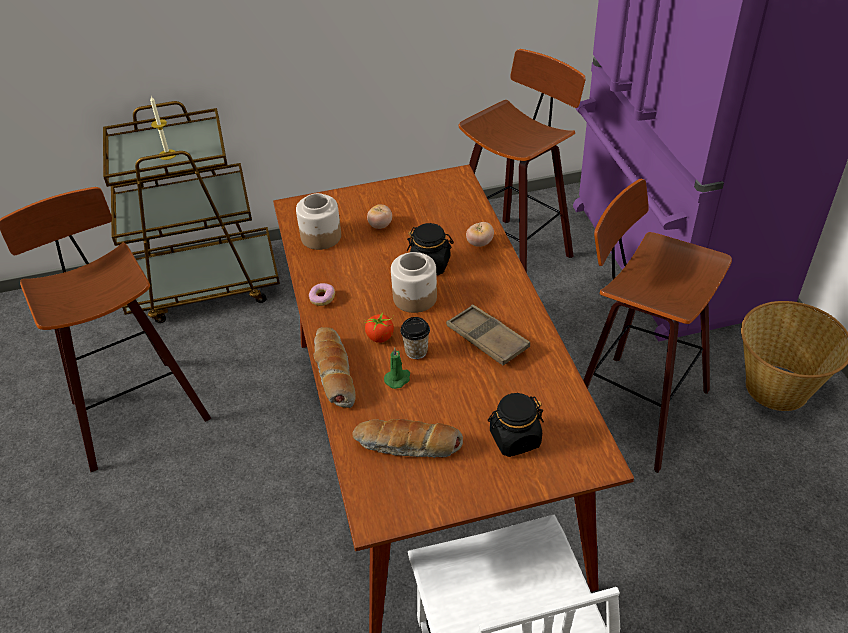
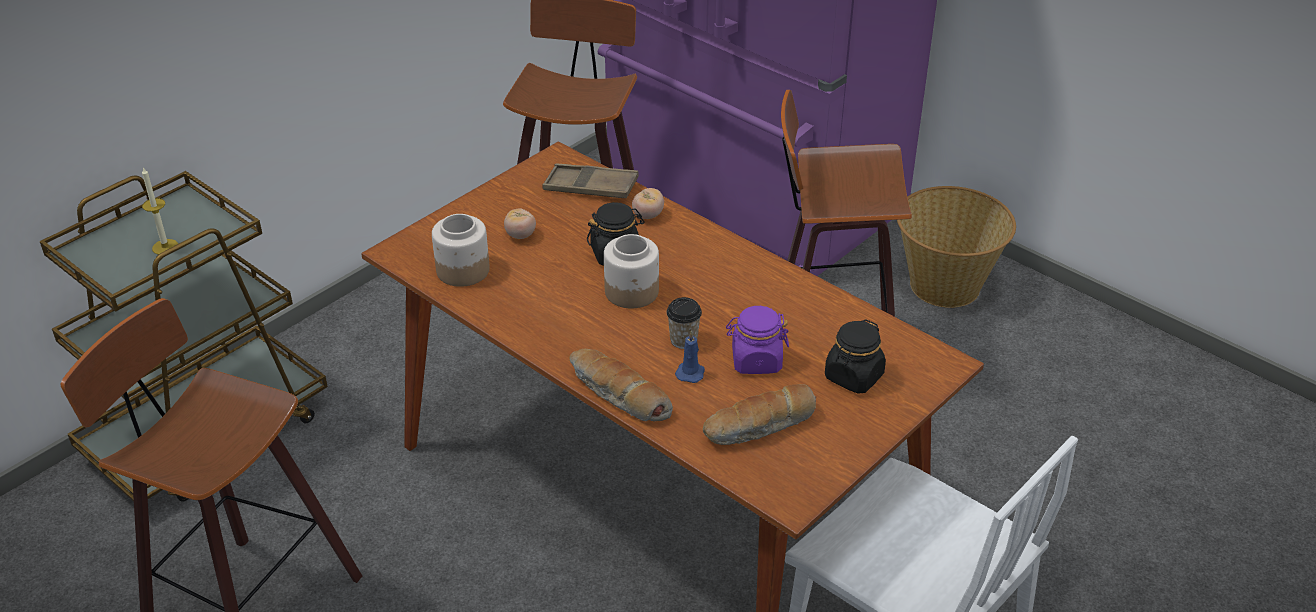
camera: 35 degrees left, 5 degrees down
(322, 299) = (530, 330): donut -> none
(380, 337) = (633, 342): tomato -> none
(398, 379) = (690, 372): green candle -> blue candle
(453, 391) = (756, 361): none -> purple jar
(487, 339) = (743, 301): brown tray -> brown tray (590, 187)

